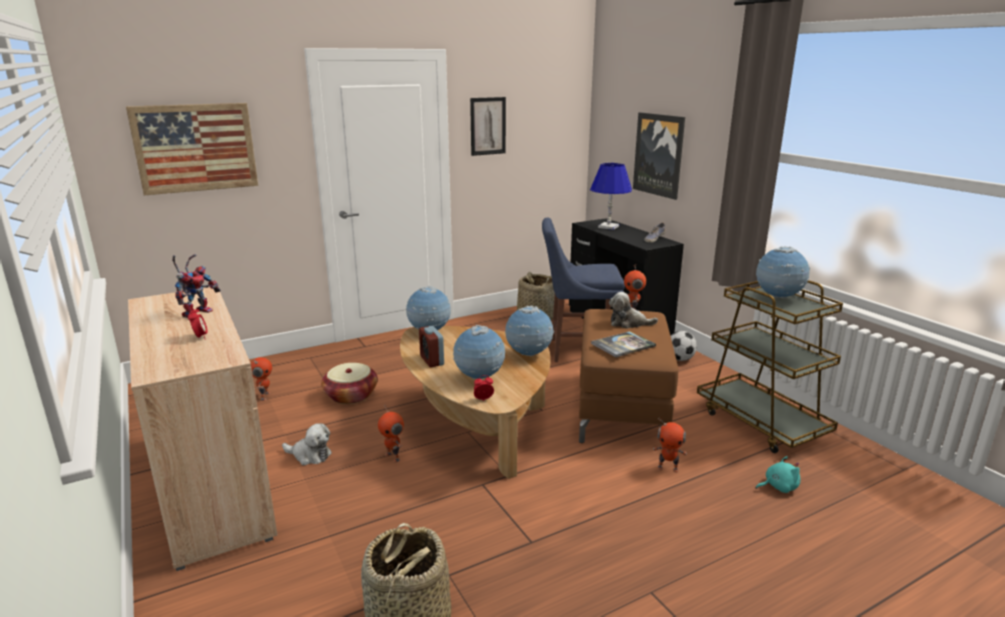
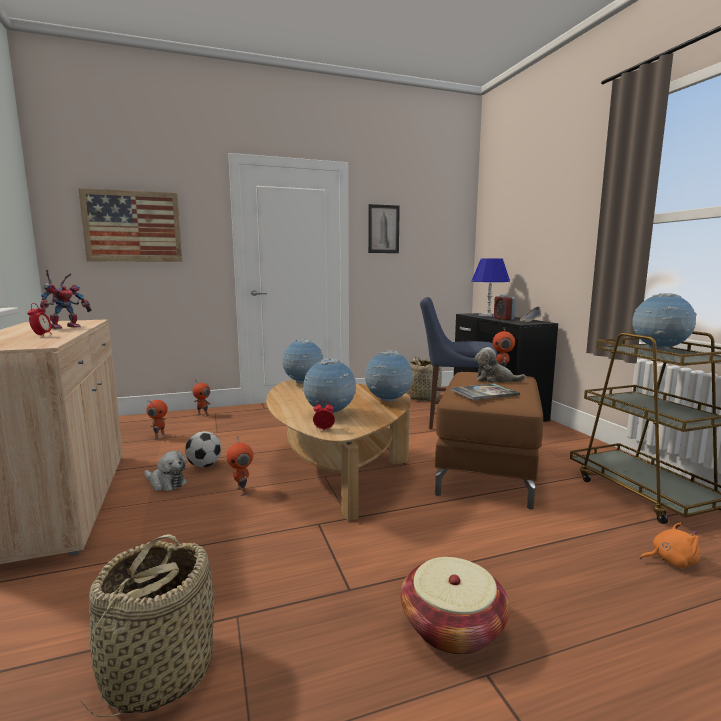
camera: 10 degrees right, 10 degrees down
(351, 395) = (232, 441): basket -> basket (452, 627)
(432, 360) = (292, 400): alarm clock -> alarm clock (503, 319)
(659, 155) = (534, 246): picture -> none
(668, 468) = (530, 528): toy robot -> toy robot (203, 415)
(680, 359) = (555, 434): football -> football (204, 465)
(778, 487) = (670, 560): turquoise plush toy -> orange plush toy

